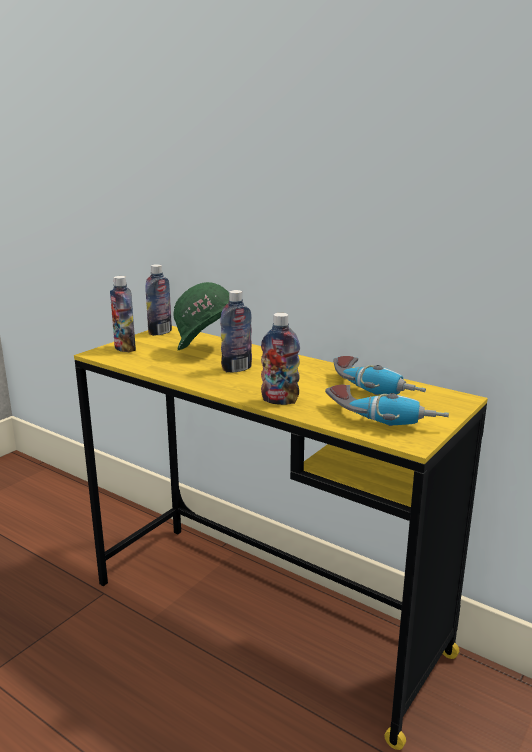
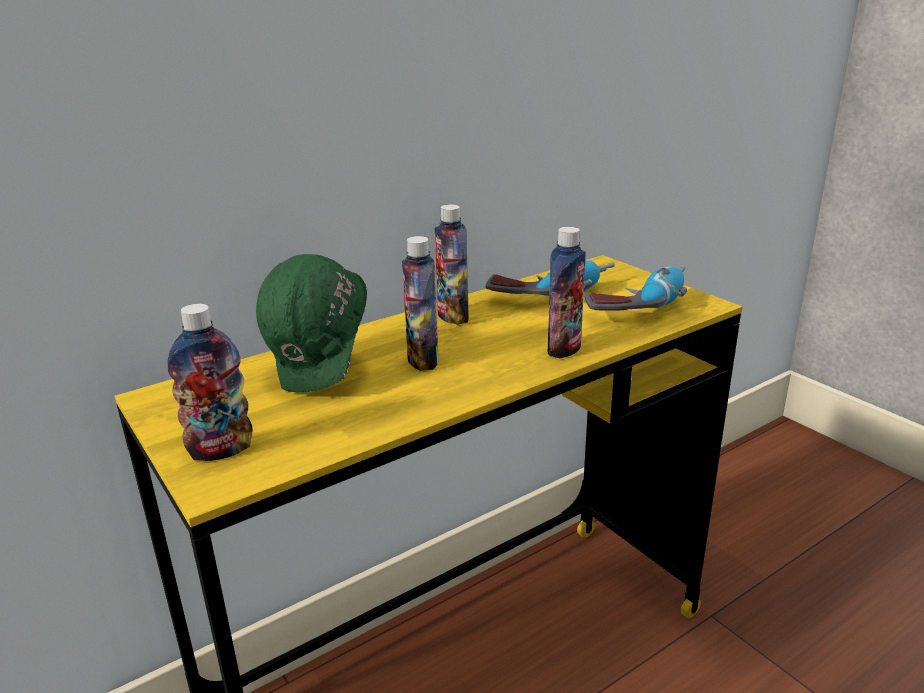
camera: 70 degrees left, 5 degrees up
(160, 332) = (163, 404): bottle -> bottle (453, 316)

